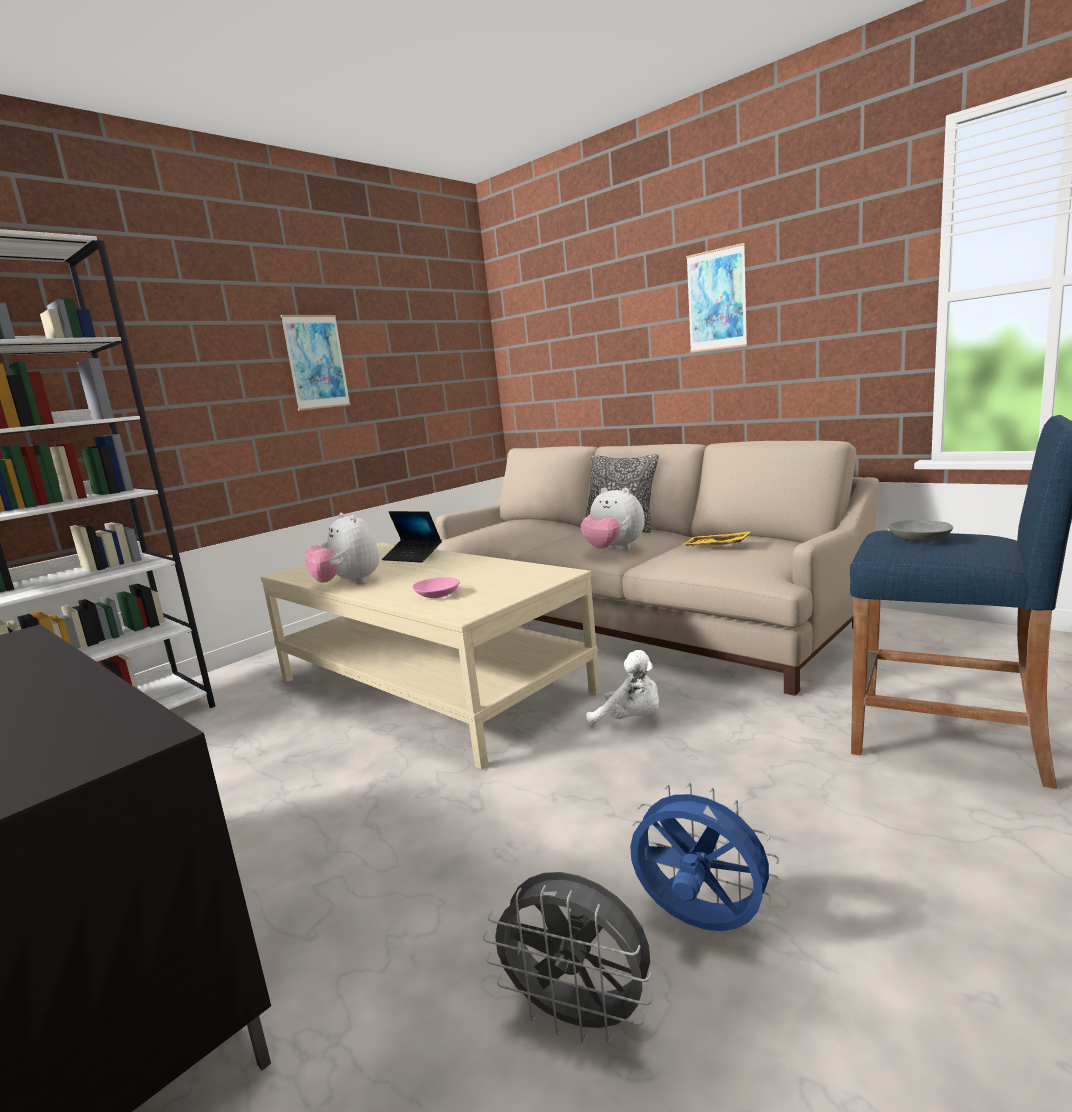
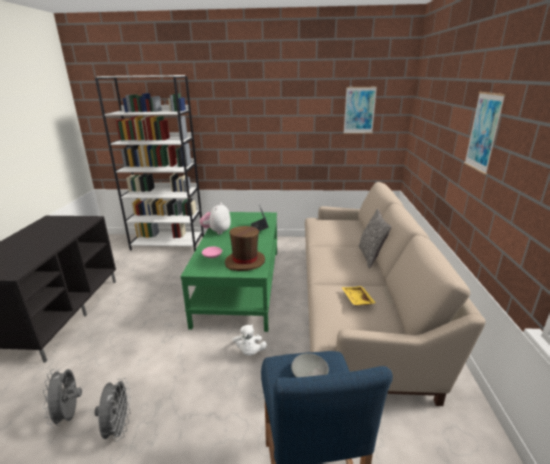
camera: 50 degrees right, 10 degrees up
(316, 362) = (285, 117): picture -> picture (359, 110)
(430, 686) = (240, 285): beige coffee table -> green coffee table
(512, 576) = (245, 262): none -> brown hat
(614, 550) = (329, 269): plush toy -> none
(699, 924) = (119, 428): blue fan -> grey fan

